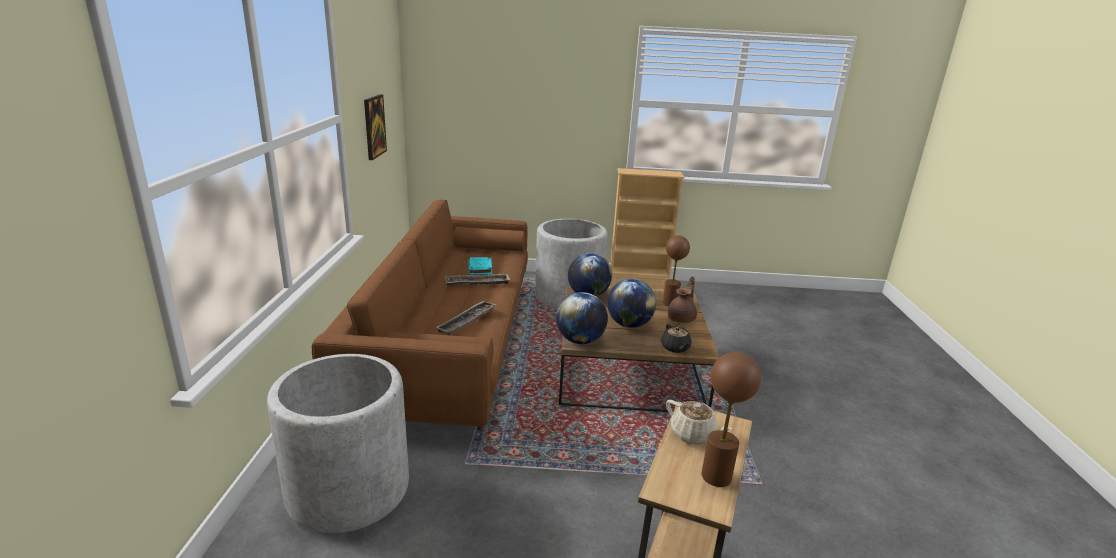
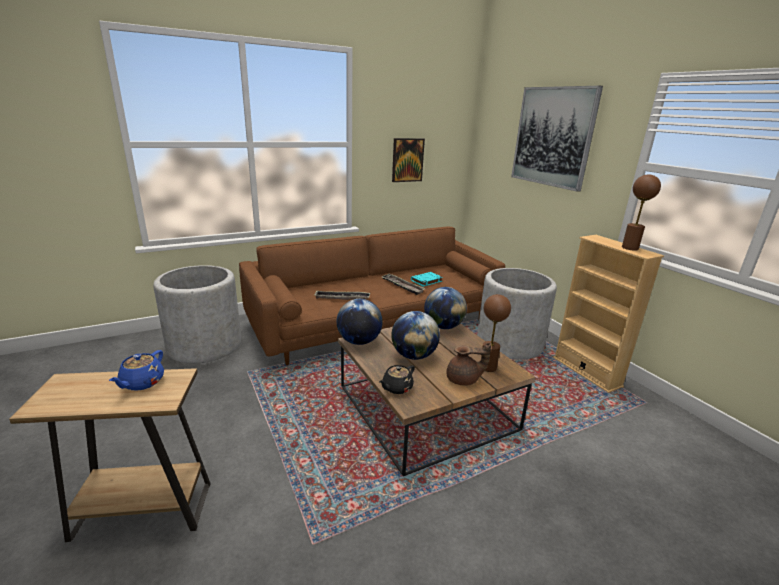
camera: 60 degrees right, 0 degrees up
(534, 81) = (553, 137): none -> picture
(693, 435) = (142, 383): beige teapot -> blue teapot
(715, 476) = (79, 402): brown table lamp -> brown table lamp (629, 248)

